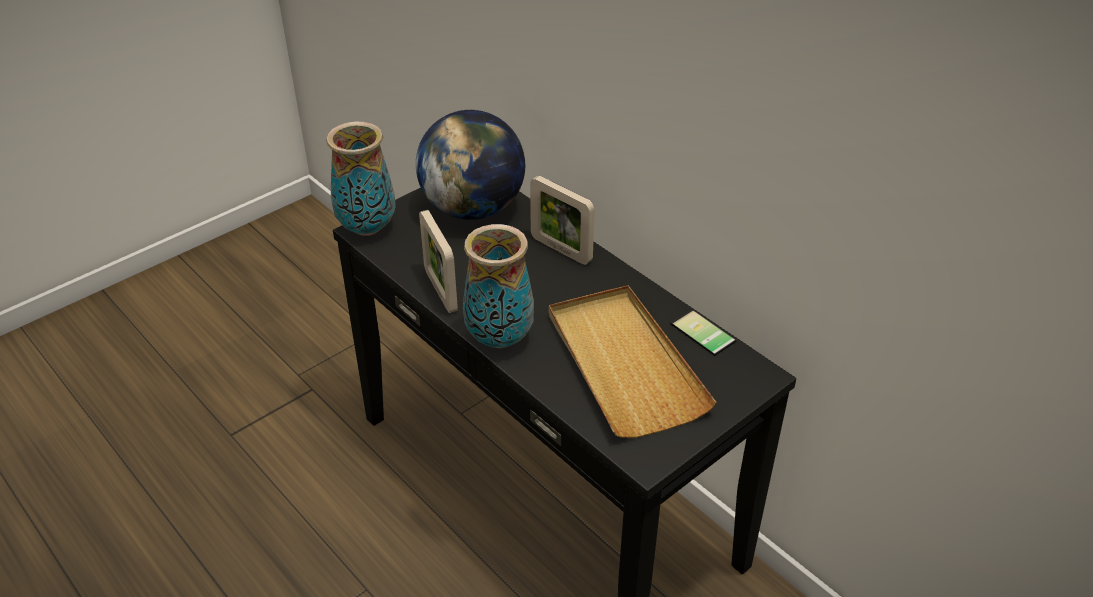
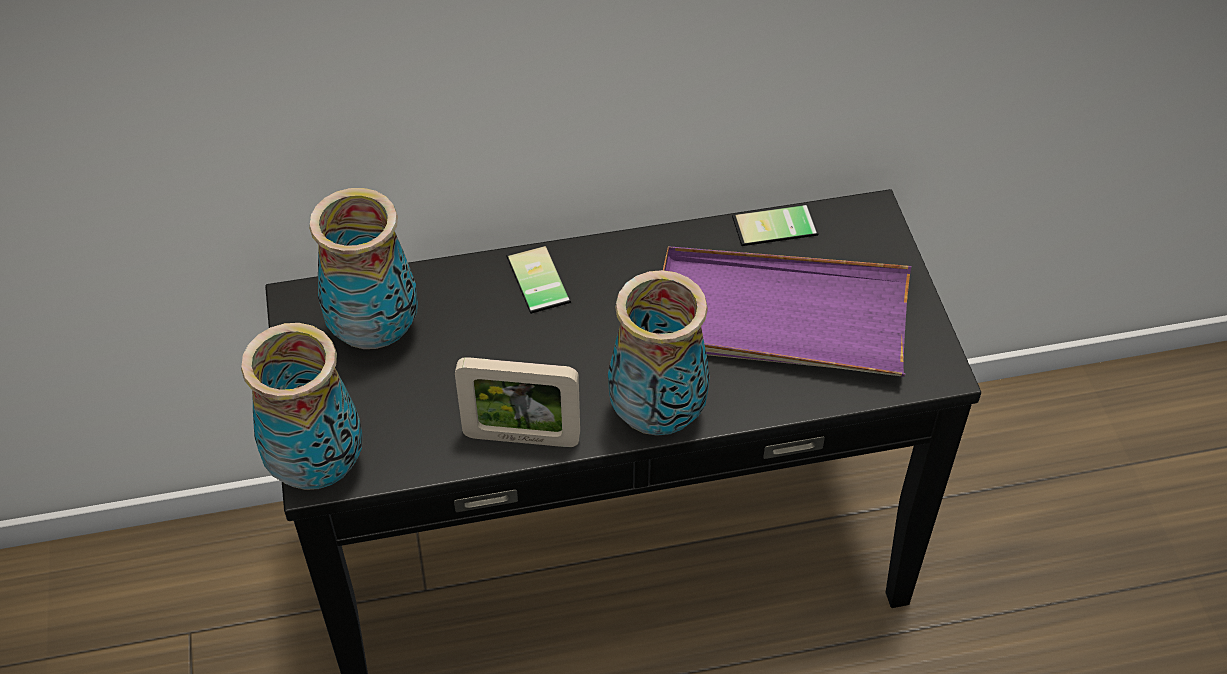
camera: 60 degrees left, 10 degrees up
(473, 208) = (374, 331): globe -> vase
(561, 249) = (533, 280): picture frame -> phone
(623, 364) = (779, 318): beige tray -> purple tray

